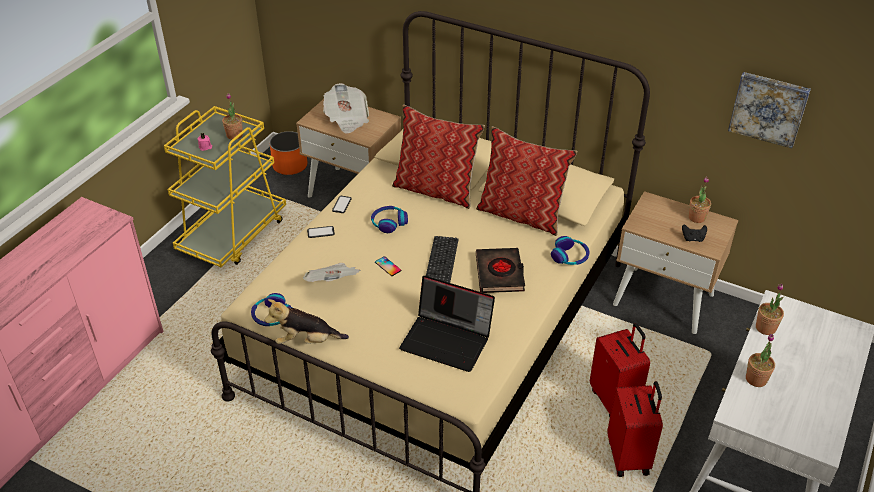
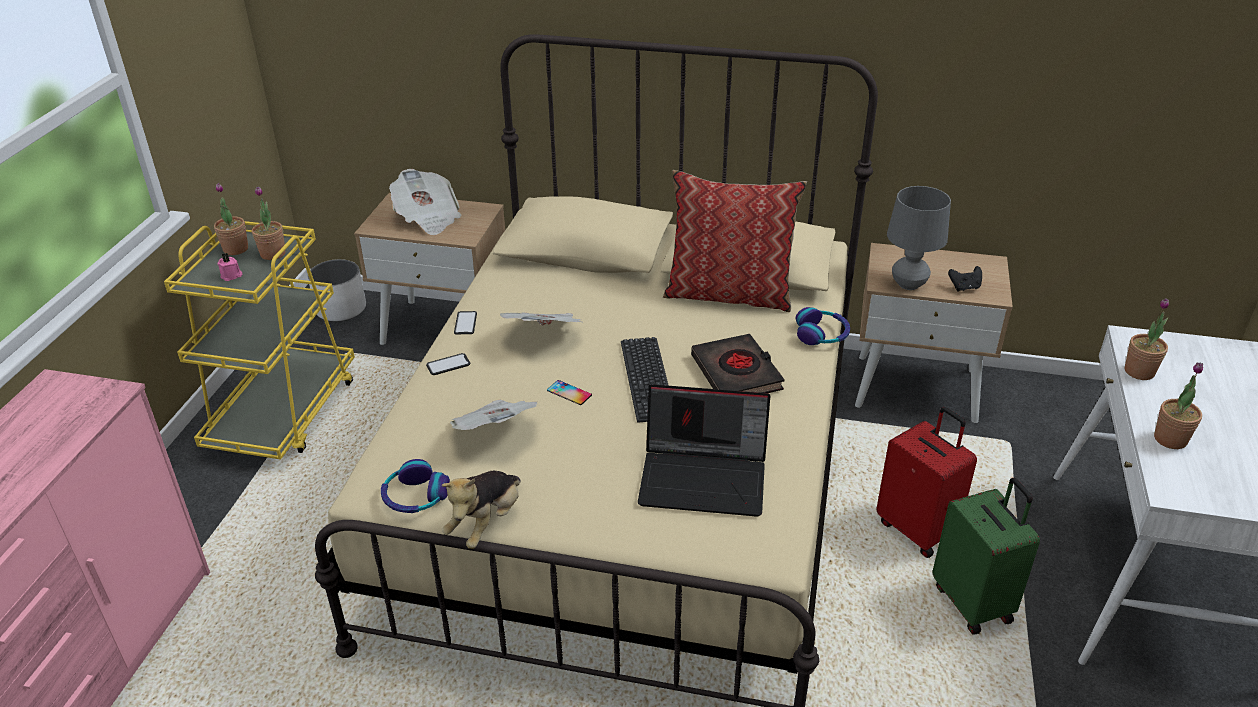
camera: 15 degrees left, 5 degrees down
(290, 165) = (341, 309): orange planter -> white planter
(306, 341) = (486, 523): plush toy -> plush toy turned 45 degrees counterclockwise
(389, 223) = (545, 335): headphones -> newspaper
(436, 190) = (596, 282): pillow -> none
(629, 456) = (973, 602): red suitcase -> green suitcase
(653, 229) = (908, 284): none -> grey table lamp
(697, 217) = (954, 262): potted plant -> potted plant (235, 249)
(769, 108) = (1044, 87): picture -> none

